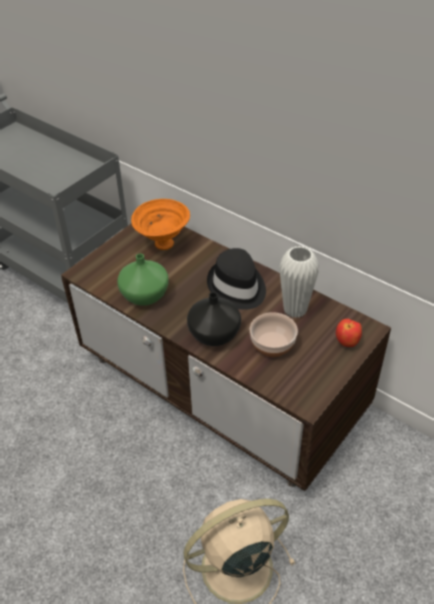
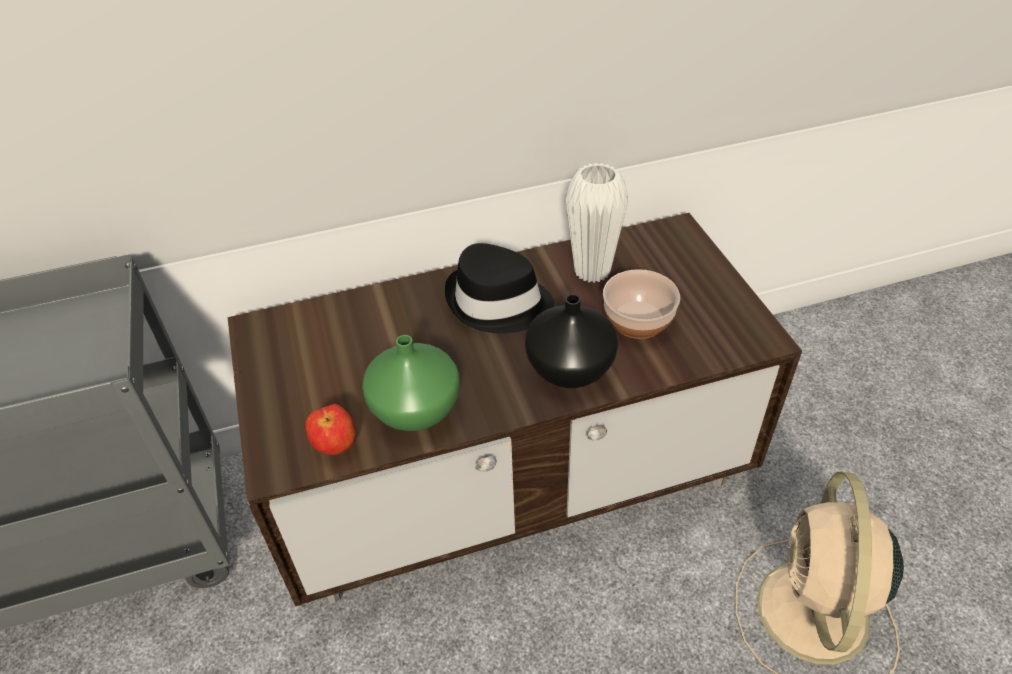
camera: 55 degrees left, 0 degrees up
(163, 245) = (327, 338): orange bowl -> none
(347, 343) = (687, 256): apple -> apple (336, 446)

